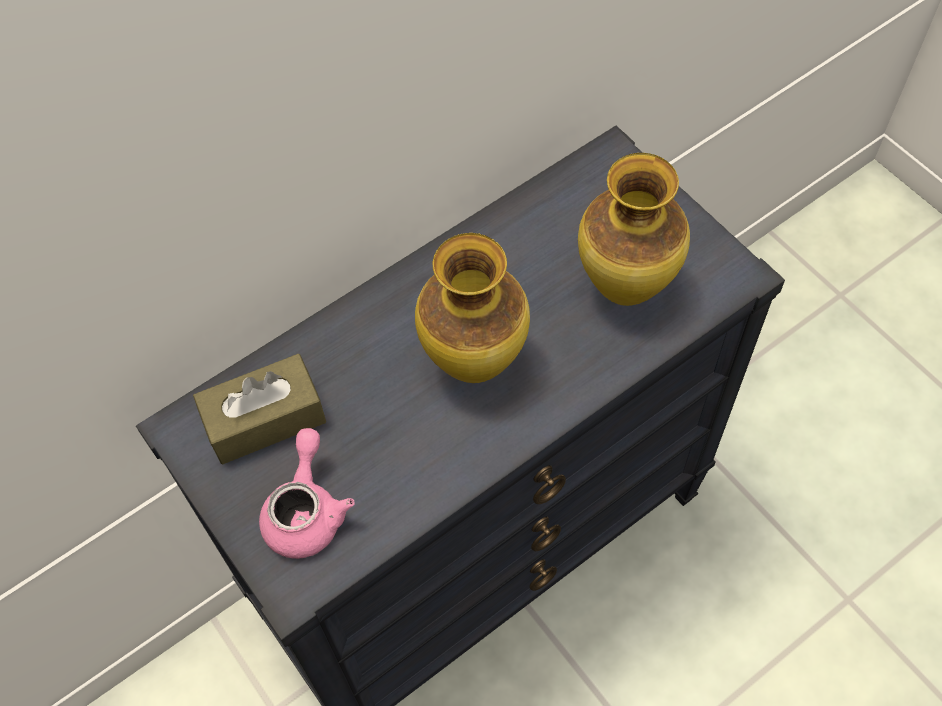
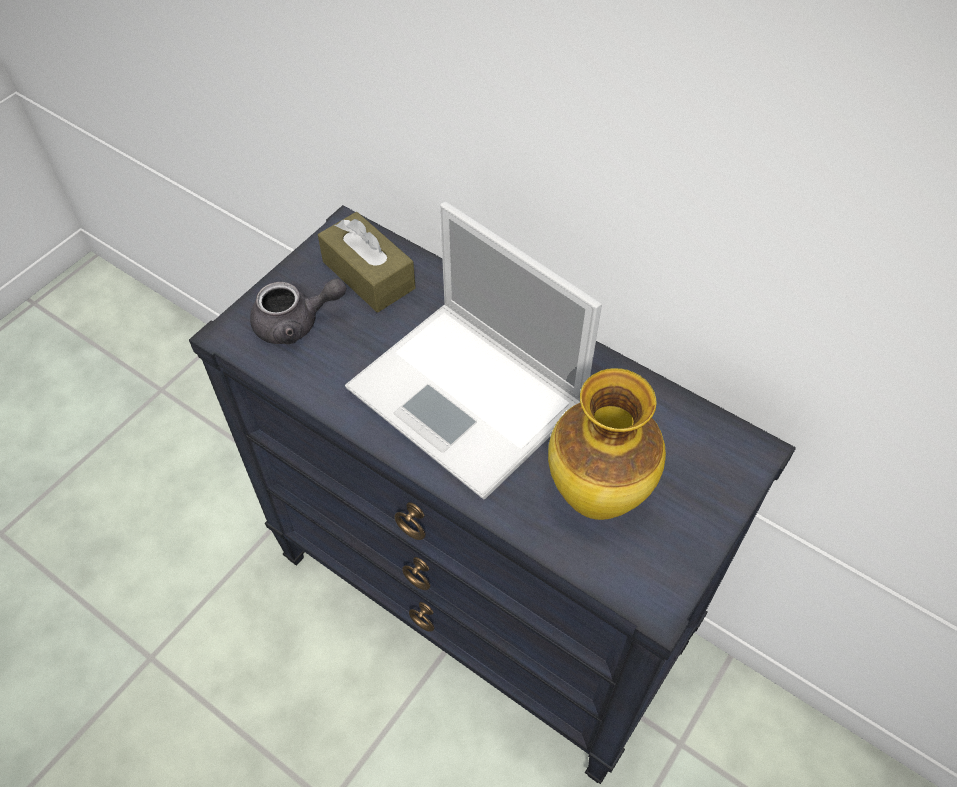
camera: 70 degrees right, 5 degrees down
(307, 511) = (296, 323): pink teapot -> grey teapot
(475, 361) = (469, 397): vase -> laptop

